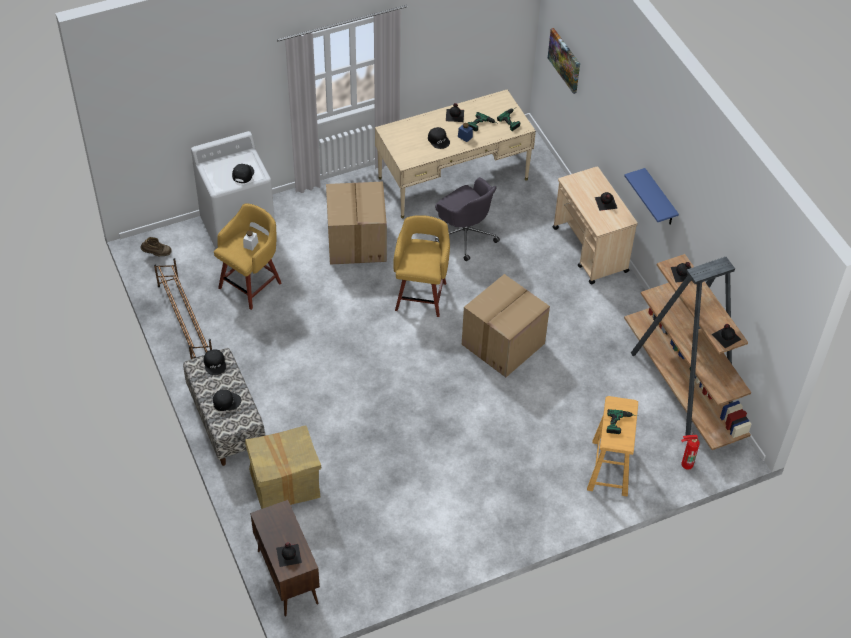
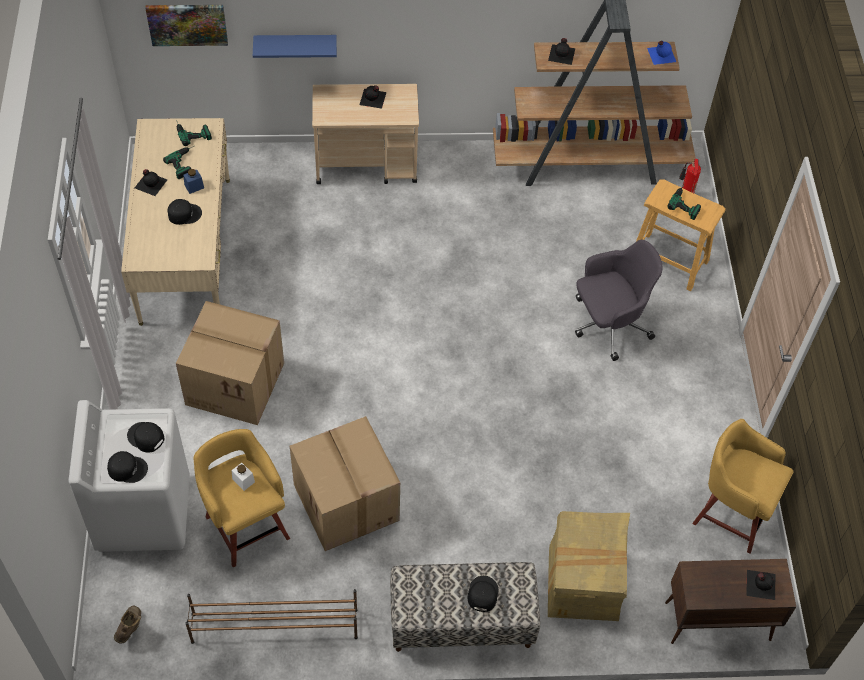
camera: 70 degrees left, 5 degrees up
(215, 364) = (414, 590): black cap -> black cap (127, 468)
(421, 295) = (355, 345): yellow stool -> yellow stool (730, 513)
(465, 235) = (283, 270): grey office chair -> grey office chair (608, 325)
(503, 345) = (466, 293): cardboard box -> cardboard box (348, 503)
(660, 199) = (444, 31): blue shelf -> blue shelf (295, 45)
(726, 336) = (661, 54): black bottle -> blue bottle

